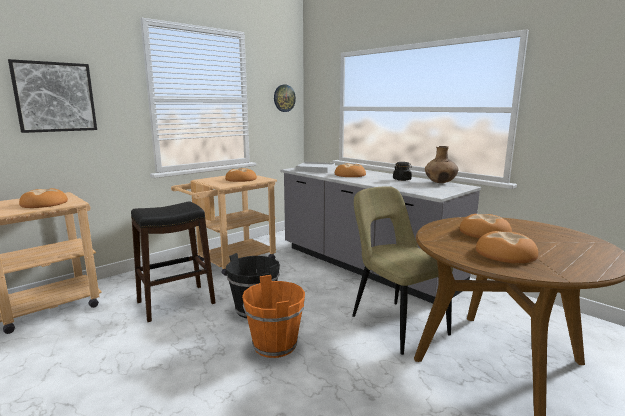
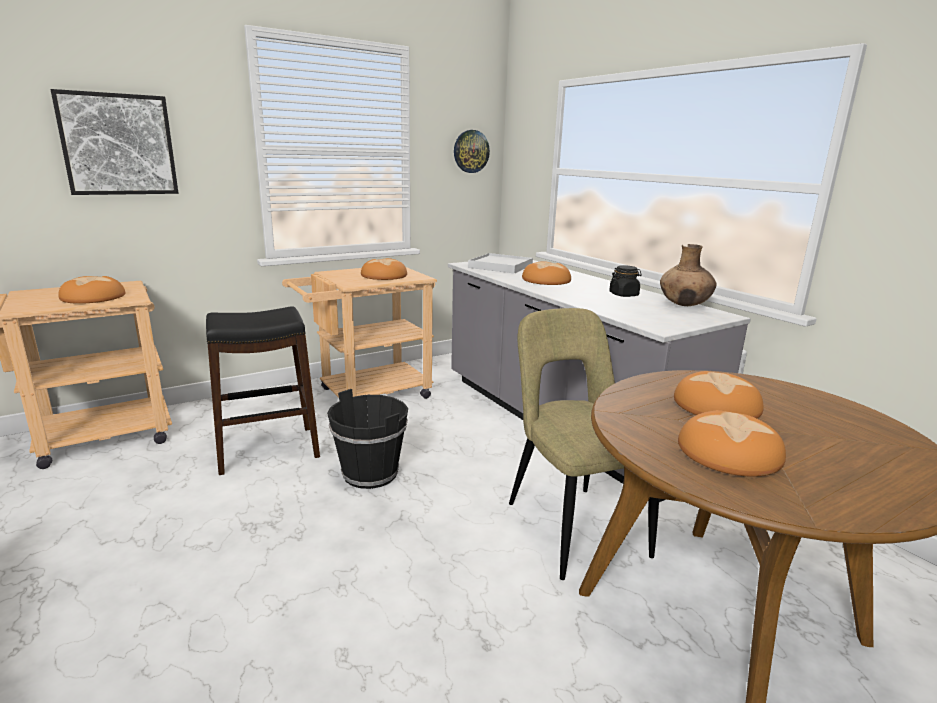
camera: 10 degrees right, 5 degrees up
(275, 345) = (378, 535): orange bucket -> none

